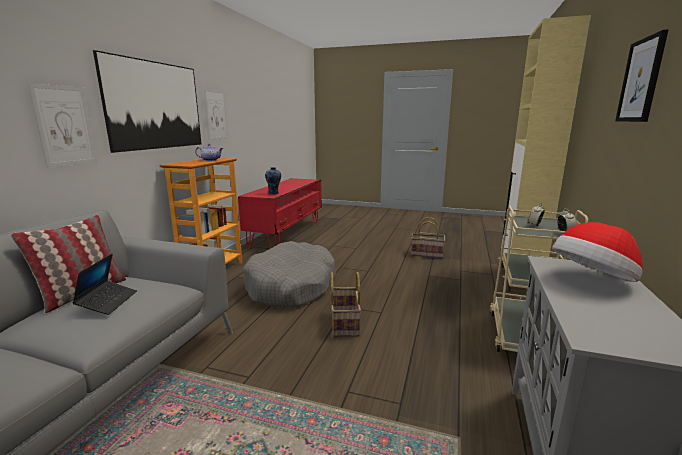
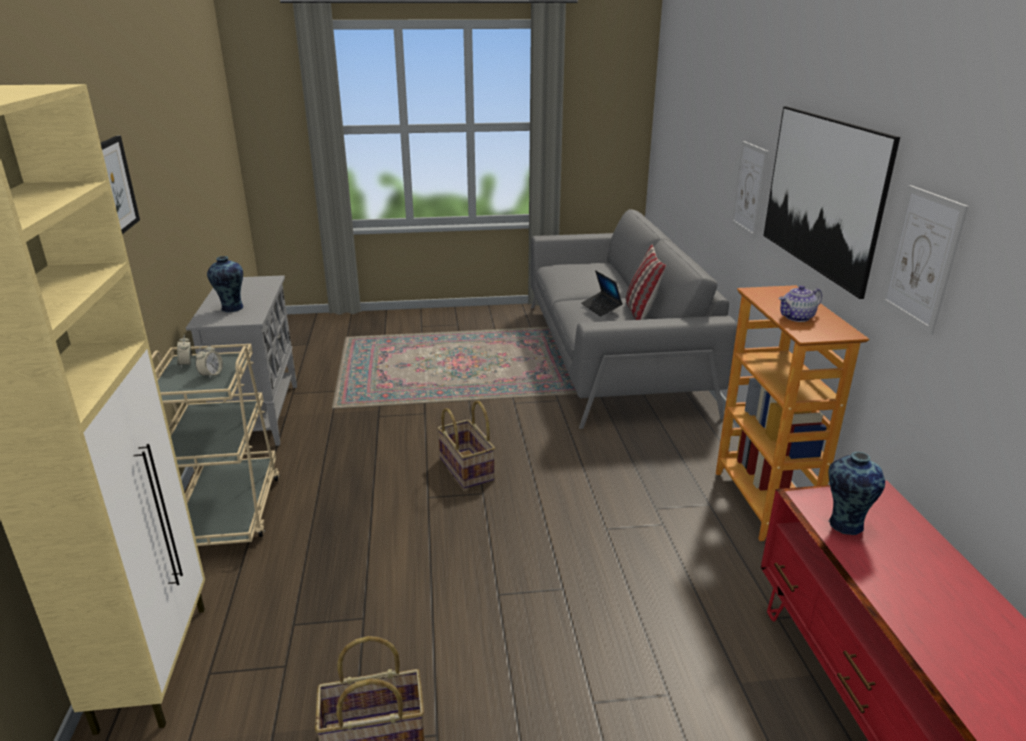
camera: 155 degrees right, 10 degrees up
(291, 286) = (596, 508): grey dog bed -> none
(593, 280) = (231, 308): hat -> vase

